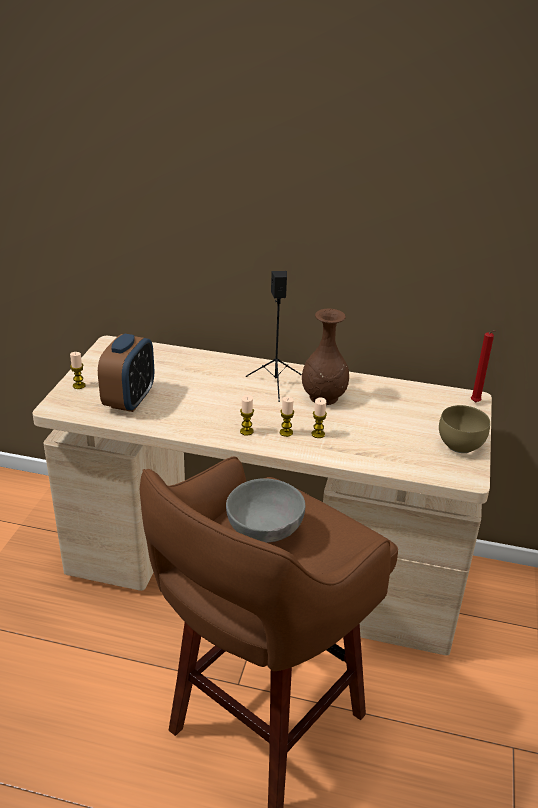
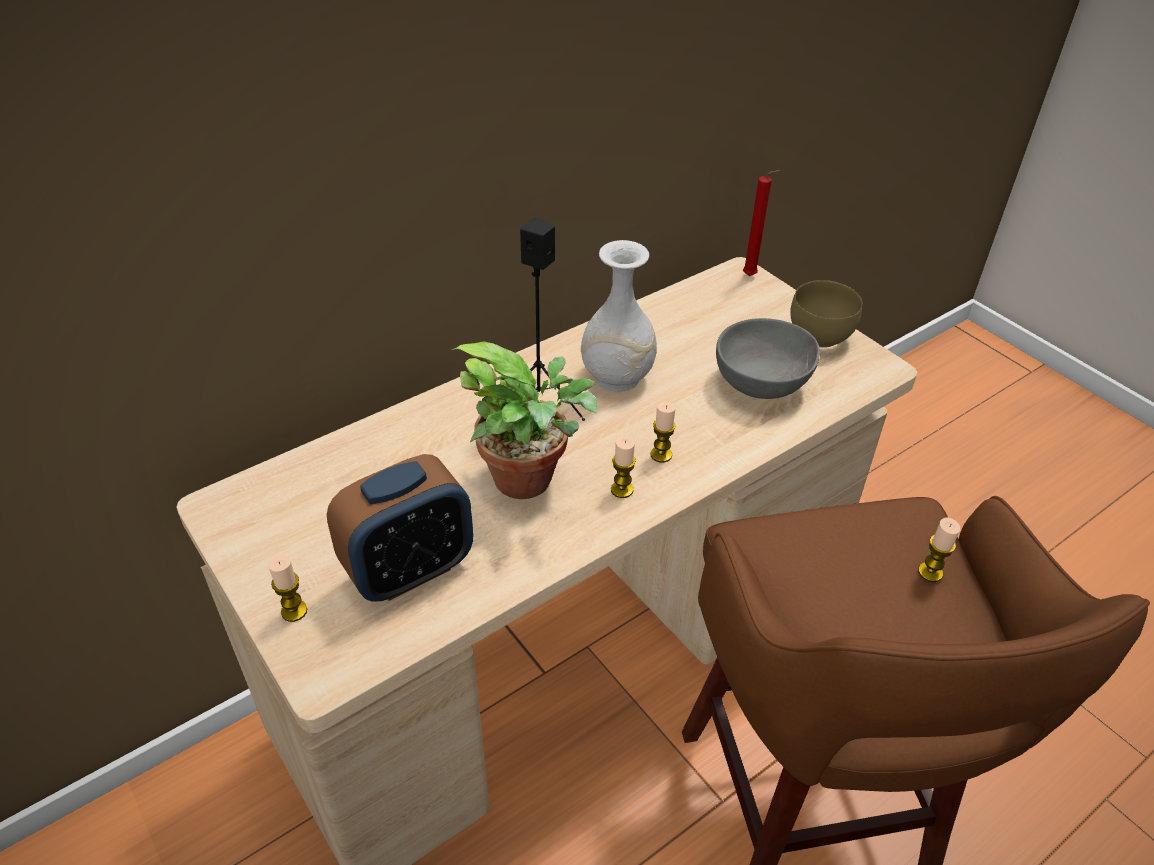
camera: 50 degrees left, 10 degrees up
(129, 400) = (409, 570): alarm clock -> alarm clock turned 90 degrees clockwise
(219, 405) = (531, 480): none -> potted plant
(265, 532) = (851, 598): grey bowl -> grey bowl (764, 385)
(318, 434) = (692, 429): candle -> candle (930, 572)
(323, 397) = (617, 377): brown vase -> white vase

